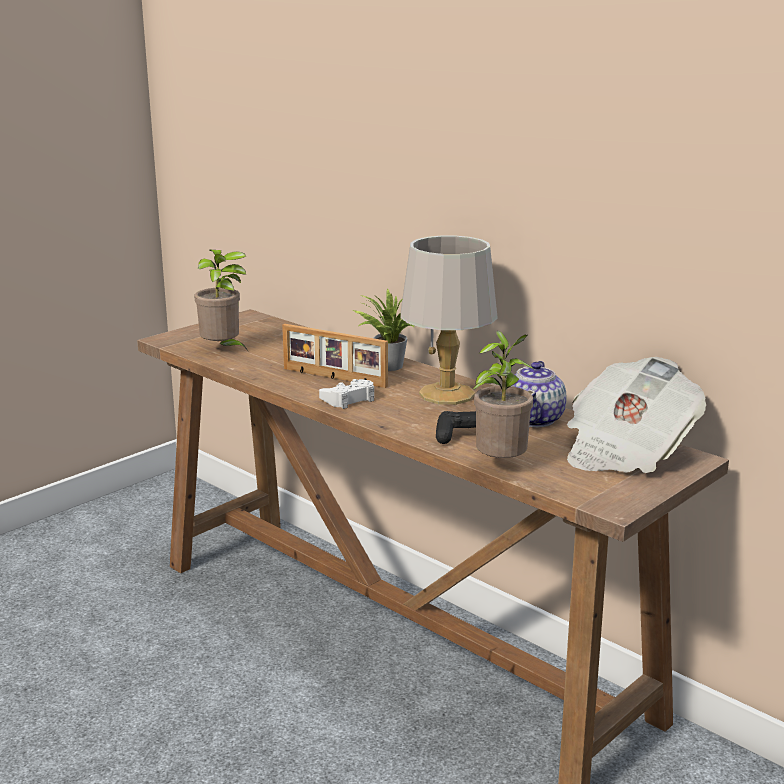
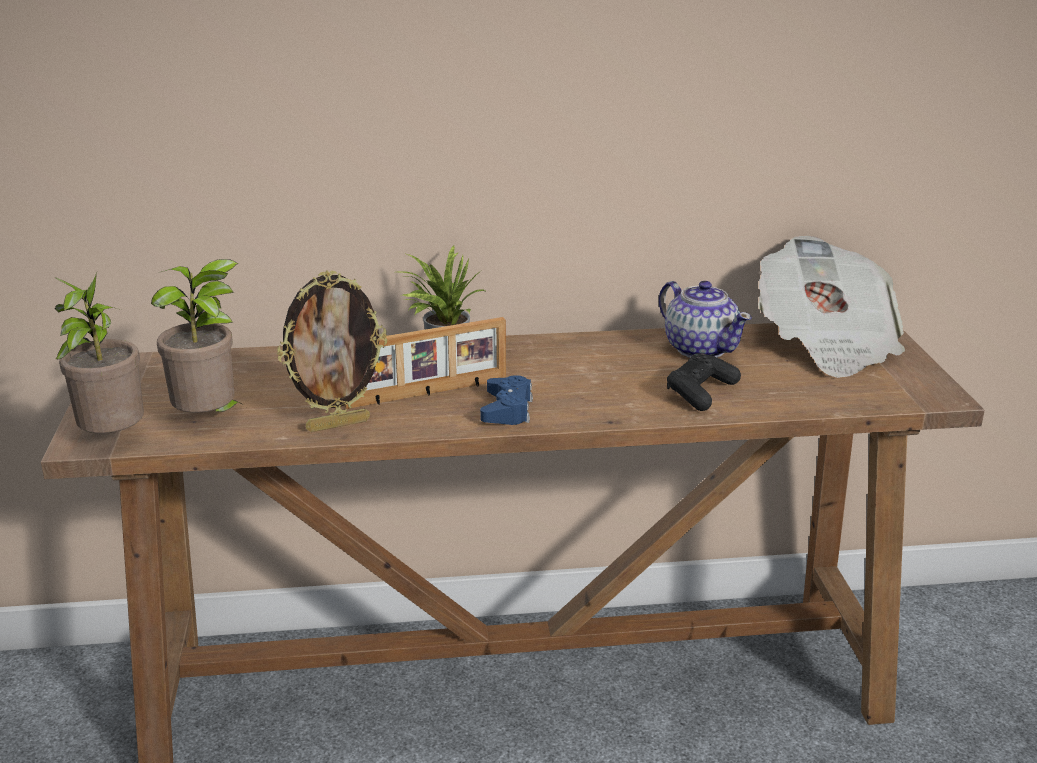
camera: 50 degrees left, 5 degrees up
(264, 373) = (338, 424): none -> picture frame
(349, 399) = (507, 409): white game controller -> blue game controller
(448, 394) = (576, 359): grey table lamp -> none
(500, 465) = (792, 406): potted plant -> potted plant (112, 441)

